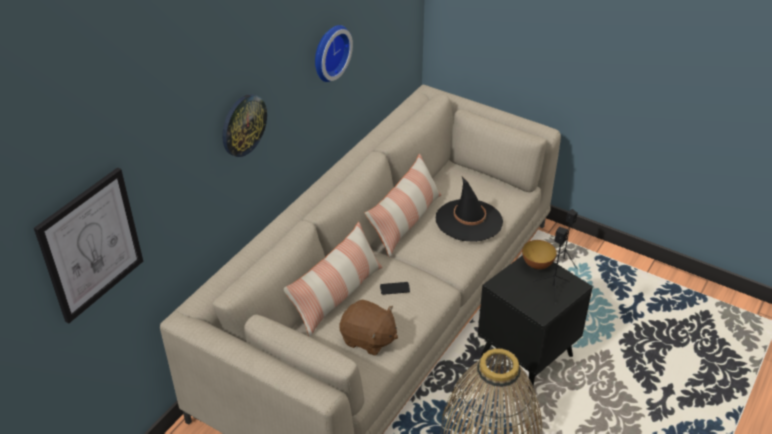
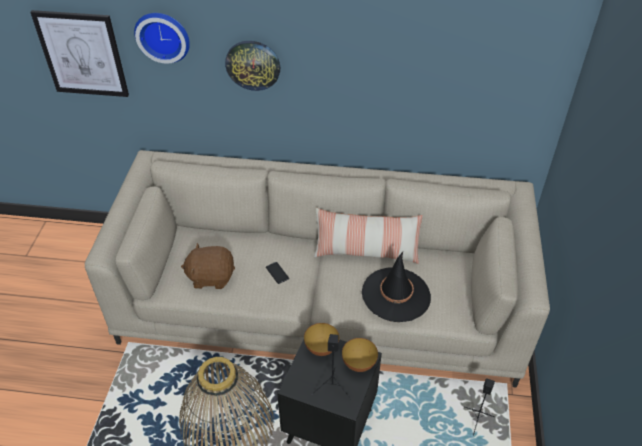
camera: 65 degrees right, 5 degrees up
(329, 52) = (383, 68): wall clock -> wall clock (163, 35)
(336, 295) = (251, 241): pillow -> none
(368, 339) = (211, 277): brown plush toy -> brown plush toy turned 90 degrees clockwise
(509, 282) = (321, 348): none -> bowl

